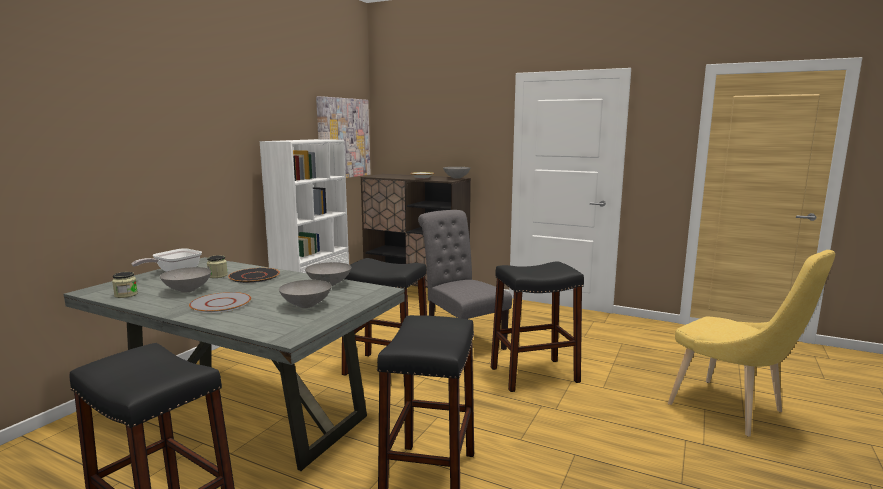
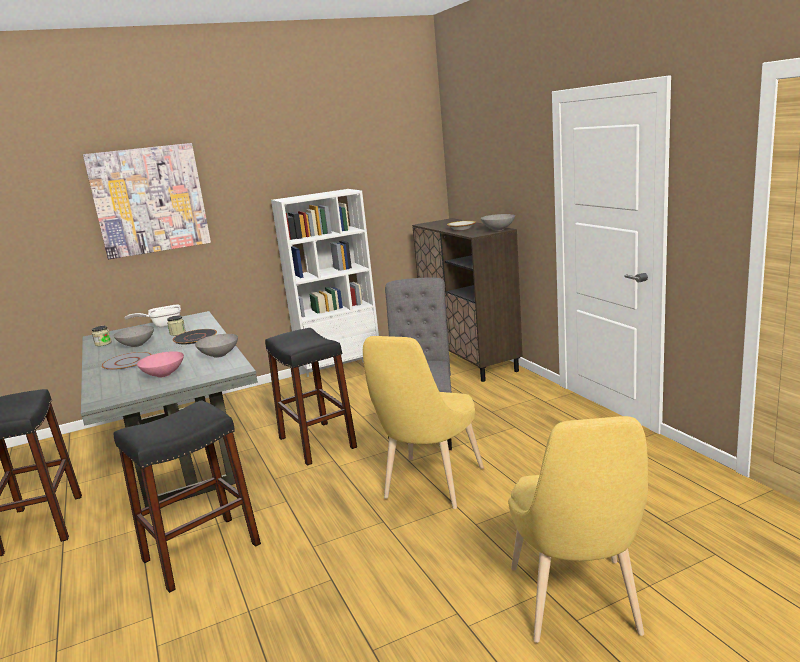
camera: 40 degrees right, 5 degrees up
(306, 305) = (163, 375): grey bowl -> pink bowl
(343, 138) = (396, 181): picture -> picture (149, 200)
(534, 375) = (430, 487): black stool -> yellow chair

